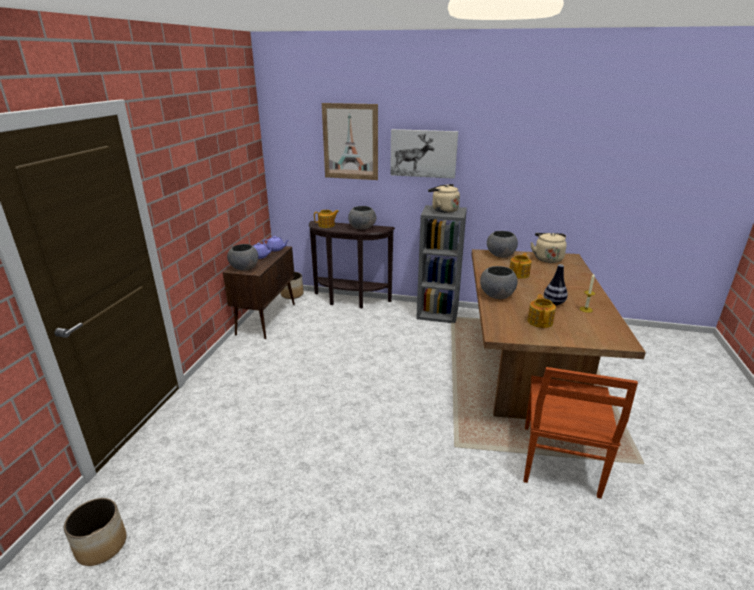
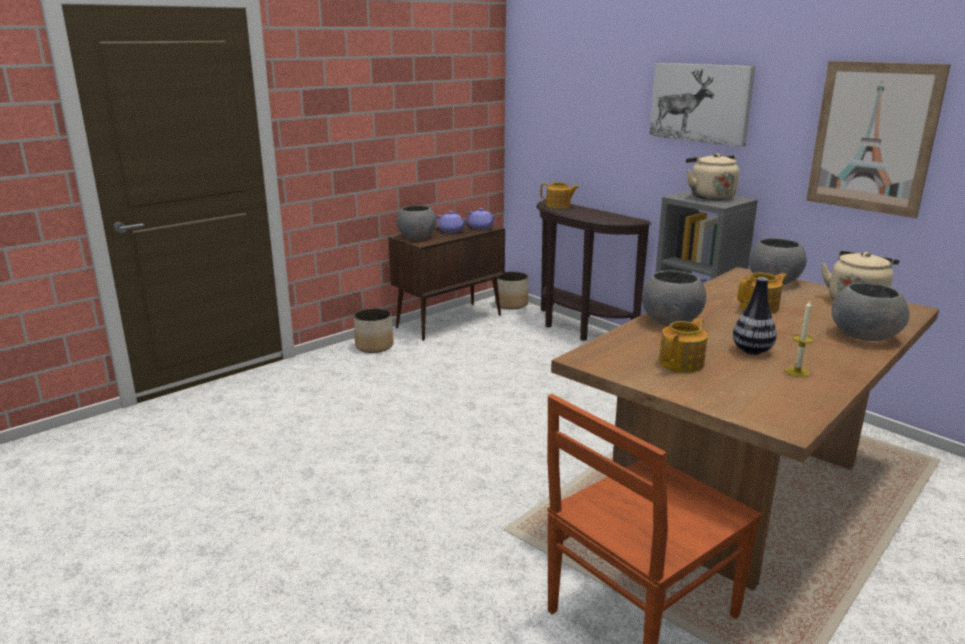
camera: 35 degrees right, 5 degrees down
(102, 546) = (75, 459): planter -> planter (374, 346)
(350, 142) = (604, 82): picture -> picture (872, 138)
(362, 227) = (602, 215): grey bowl -> grey bowl (865, 336)

